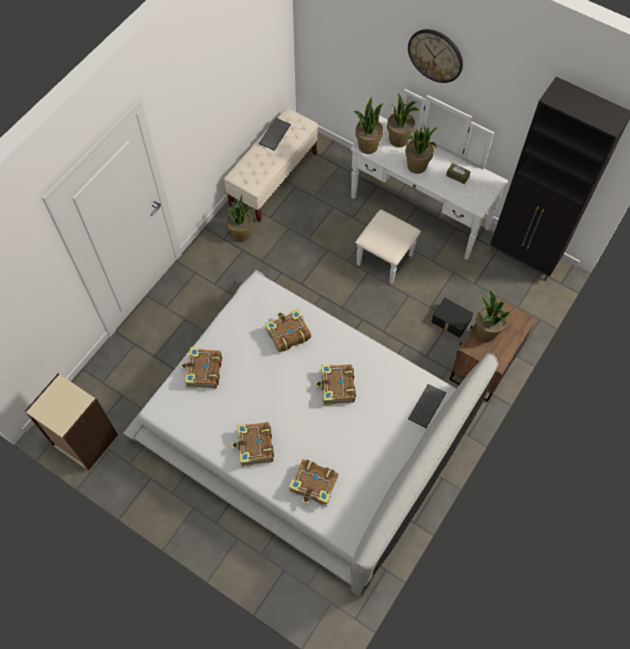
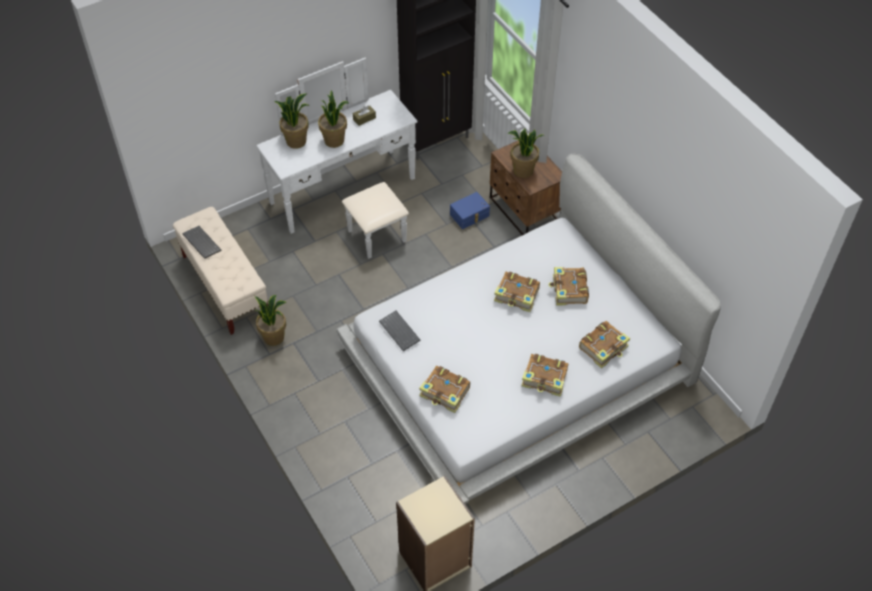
camera: 65 degrees left, 10 degrees down
(287, 333) = (442, 311): book -> book (569, 290)
(367, 146) = (287, 165): potted plant -> none
(427, 407) = (568, 241): keyboard -> keyboard (400, 331)
(435, 55) = (288, 38): wall clock -> none
(450, 321) = (470, 215): black storage box -> blue storage box

